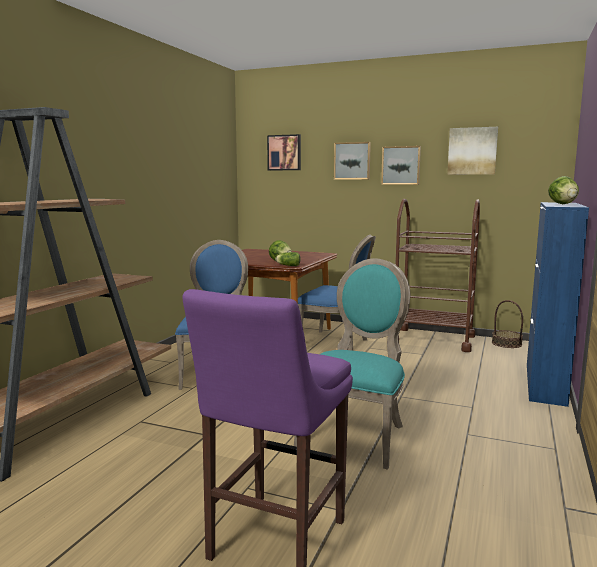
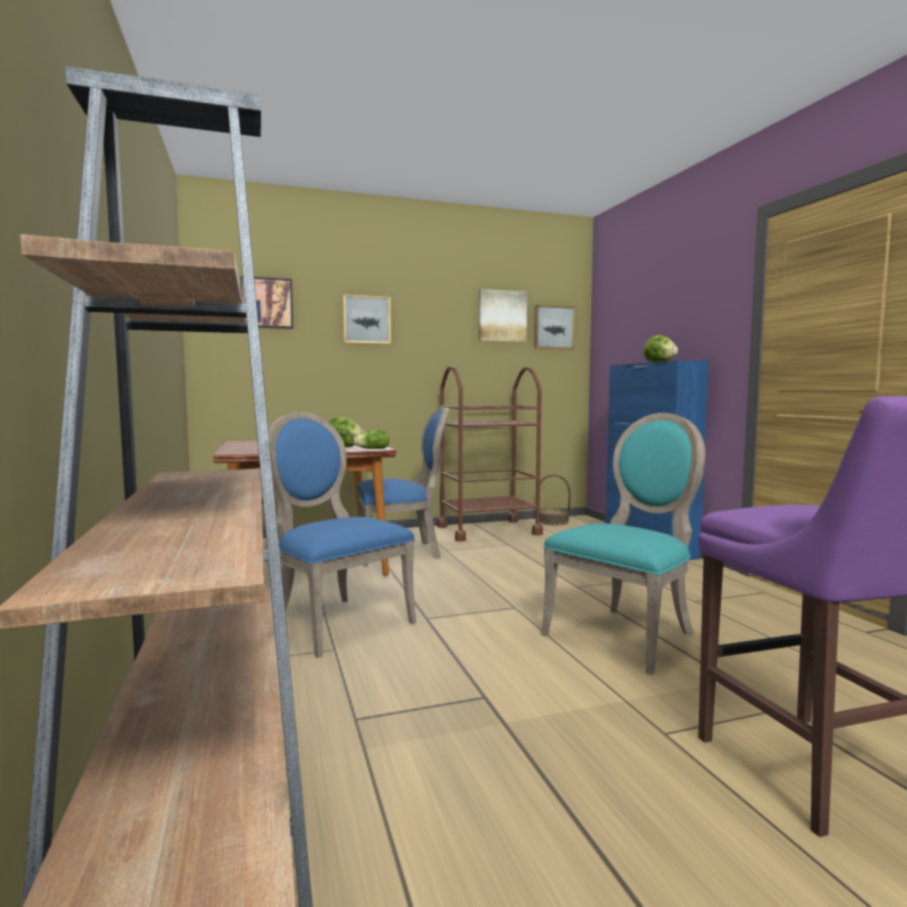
camera: 40 degrees left, 5 degrees down
(356, 435) = (626, 634): turquoise chair -> turquoise chair turned 60 degrees clockwise
(401, 165) = (427, 328): picture -> picture (553, 327)

